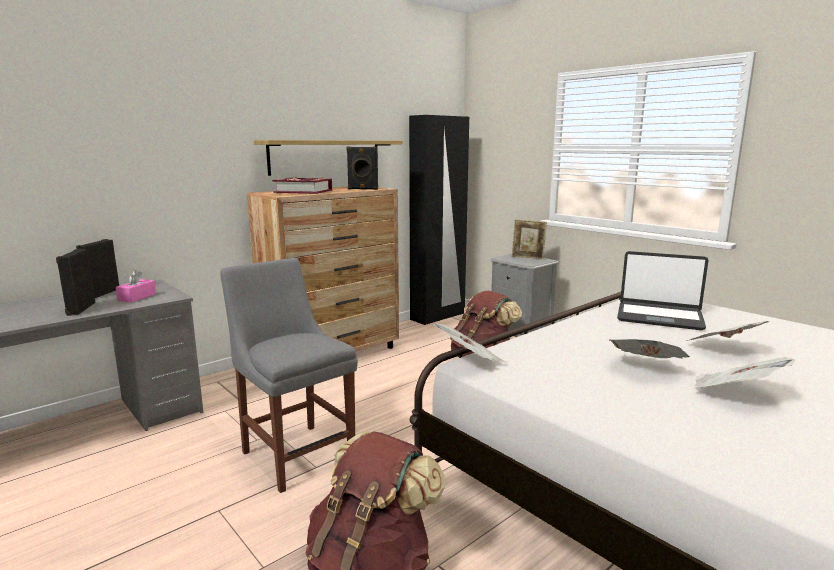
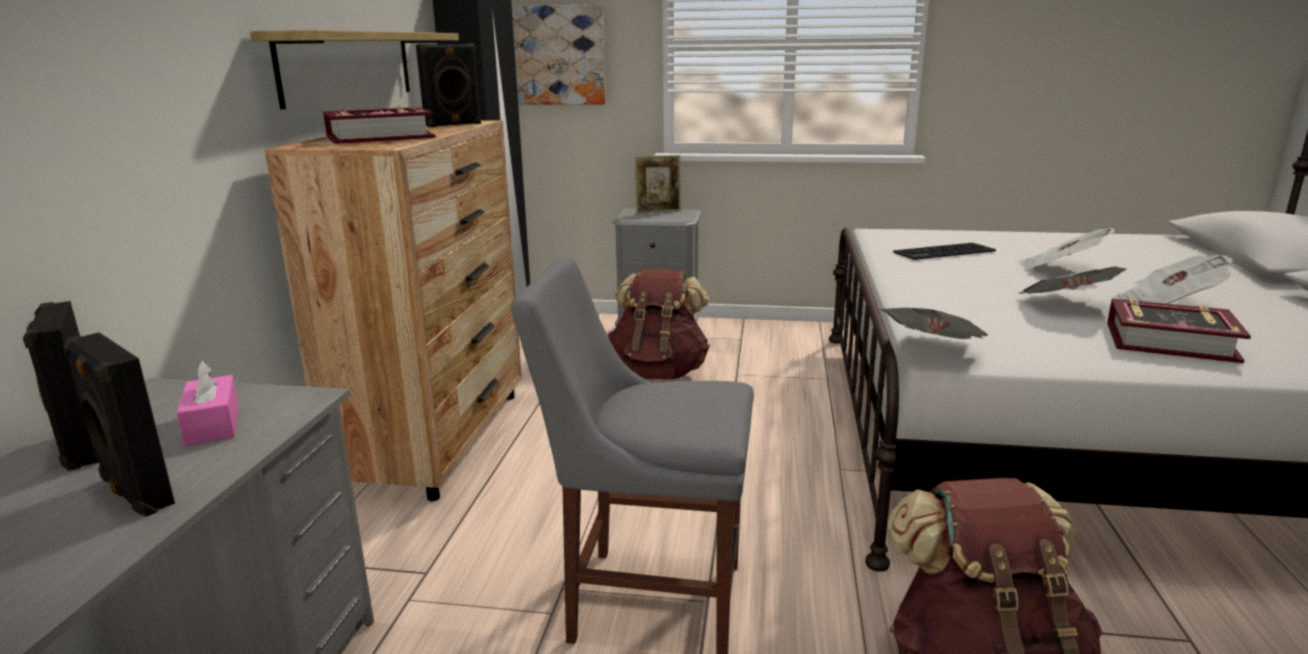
camera: 40 degrees left, 5 degrees up
(498, 153) = (559, 55): none -> picture
(653, 411) = (1170, 341): none -> book
(659, 317) = (943, 252): laptop -> keyboard

